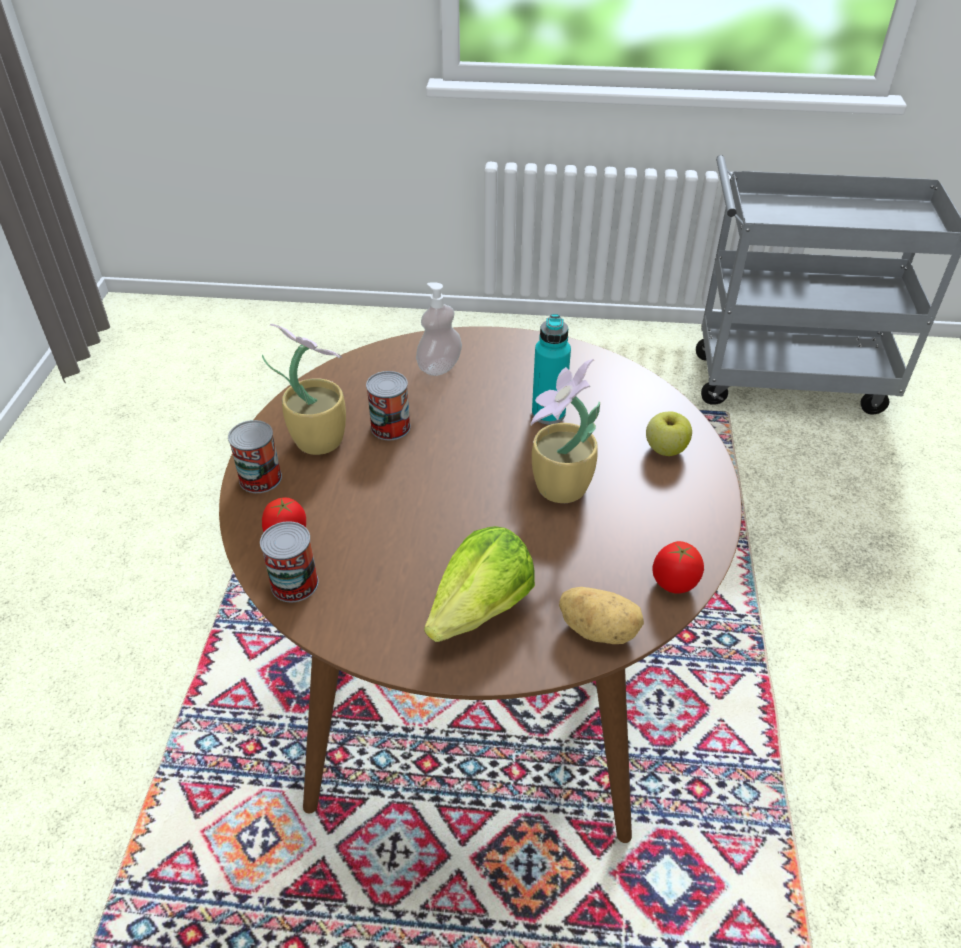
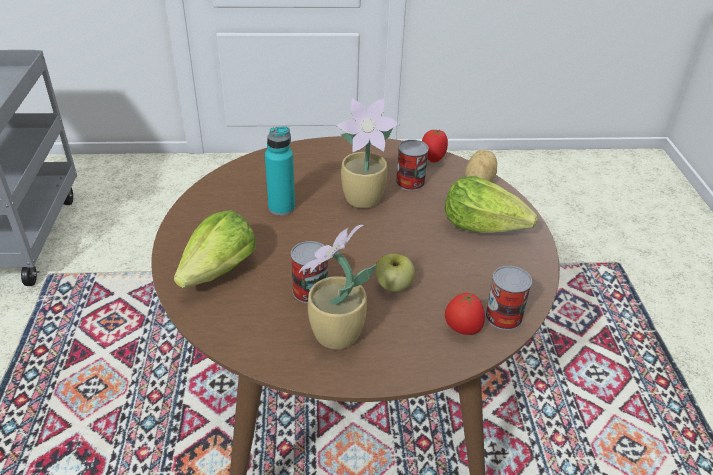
camera: 100 degrees left, 5 degrees down
(260, 478) = (396, 365): can -> can (410, 182)
(439, 367) = (219, 271): soap dispenser -> lettuce
(665, 449) = (314, 159): apple -> apple (393, 286)

